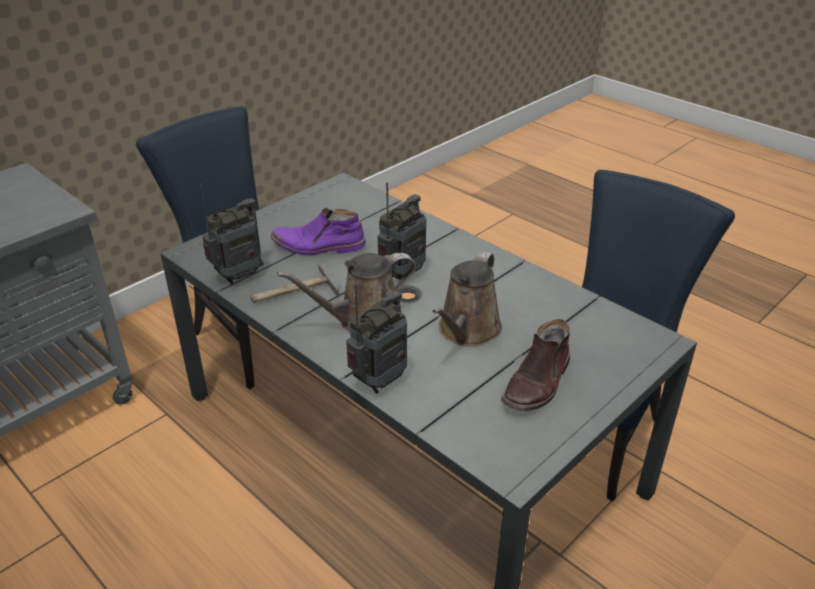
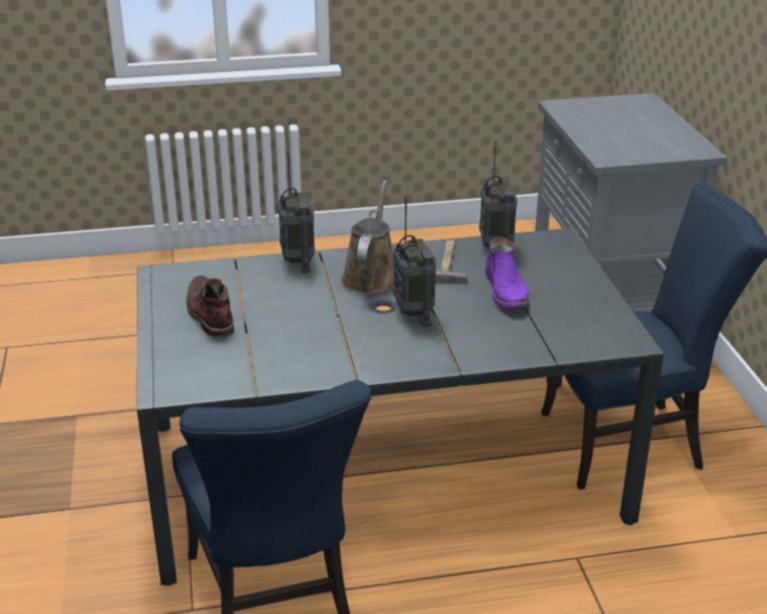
camera: 125 degrees right, 5 degrees down
(318, 246) = (507, 291): purple boot -> purple boot turned 135 degrees clockwise
(467, 331) = (301, 311): brown watering can -> none

